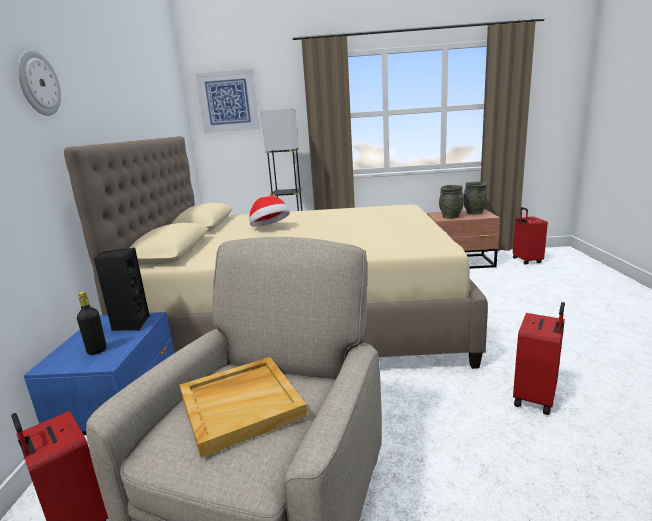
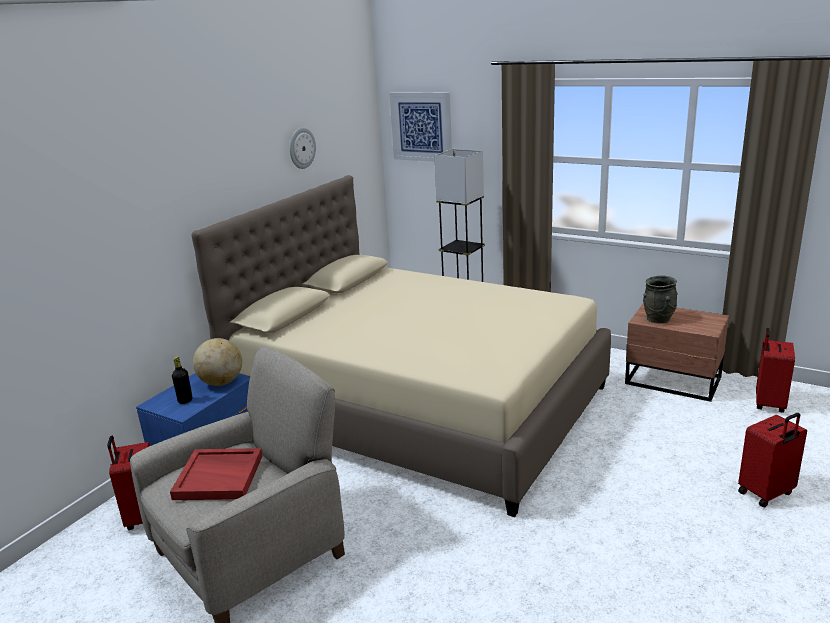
camera: 30 degrees right, 5 degrees up
(38, 83) = (178, 180): wall clock -> wall clock (301, 148)
(130, 324) = (221, 382): black speaker -> globe
(242, 405) = (220, 476): beige tray -> red tray
(270, 228) = (393, 303): hat -> none
(474, 213) = (700, 319): grey vase -> none
(536, 398) = (527, 564): red suitcase -> red suitcase (766, 493)

